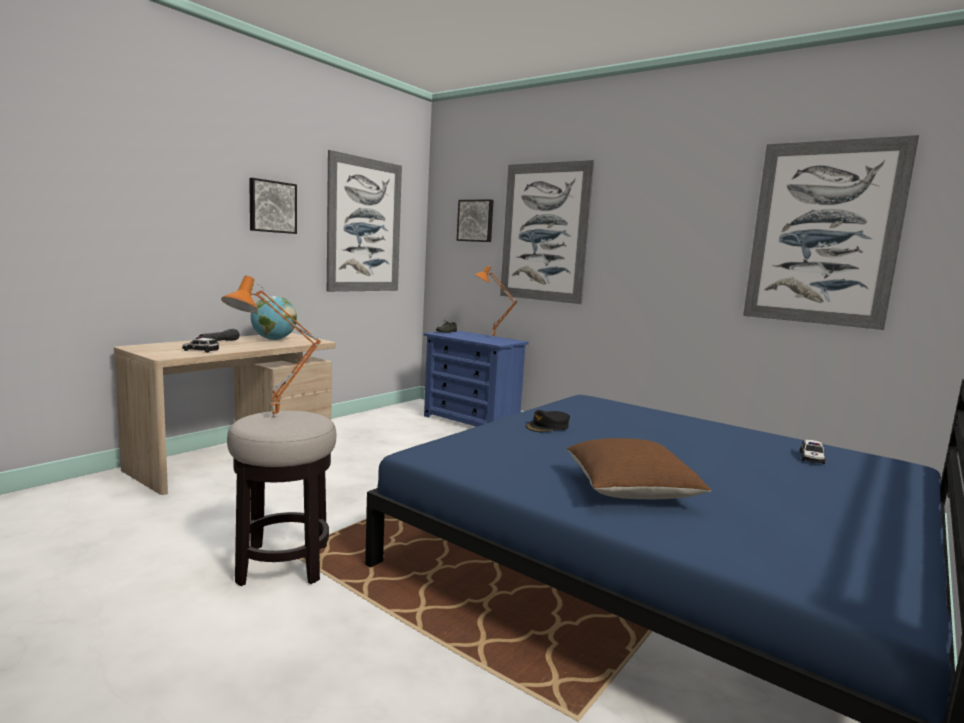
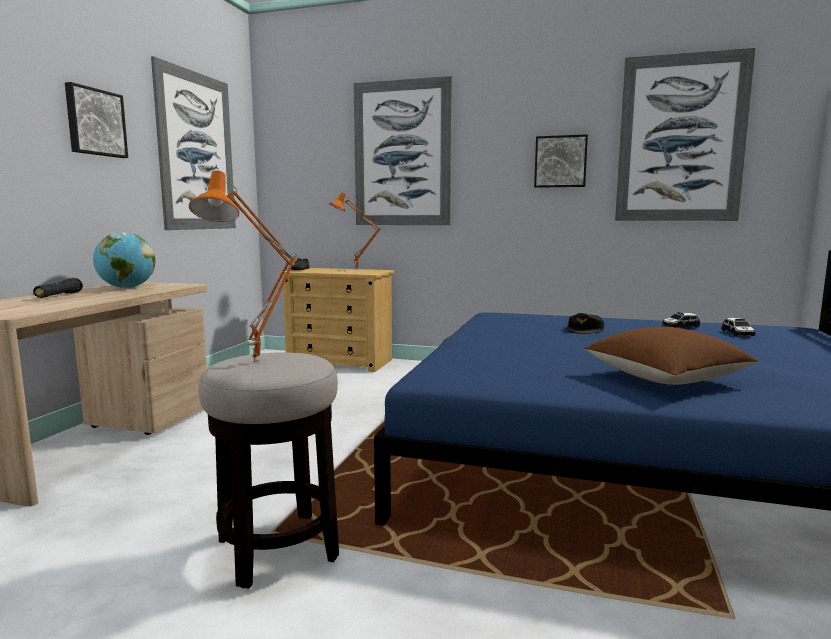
camera: 20 degrees left, 0 degrees up
(200, 350) = (50, 305): toy car -> toy car (680, 326)
(471, 421) = (340, 362): blue dresser -> beige dresser
(476, 220) = (318, 146): picture -> picture (560, 161)
(548, 427) = (503, 340): black cap -> black cap (585, 329)

